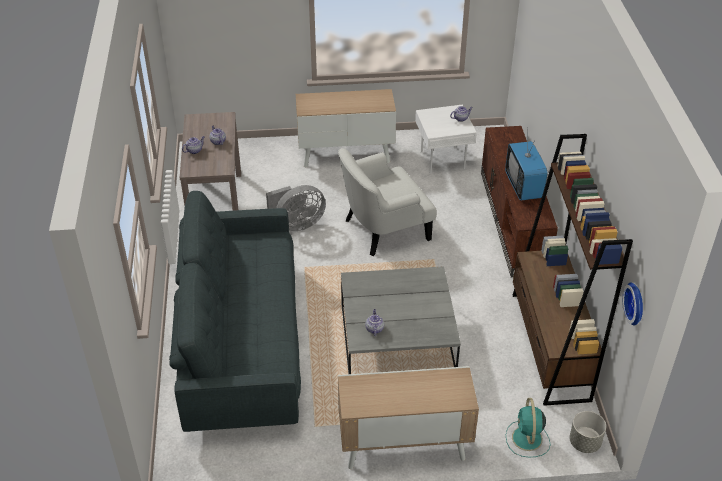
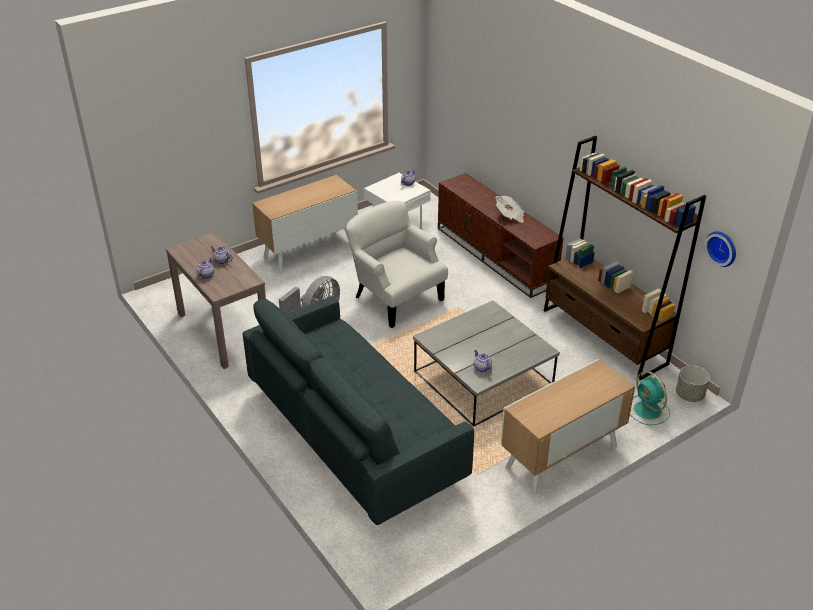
camera: 30 degrees left, 5 degrees down
(384, 229) = (395, 298): white armchair -> white armchair turned 105 degrees clockwise
(523, 186) = (510, 216): television -> newspaper

